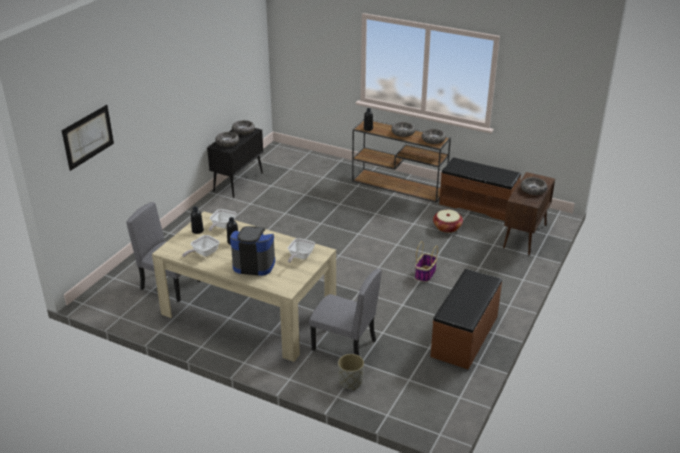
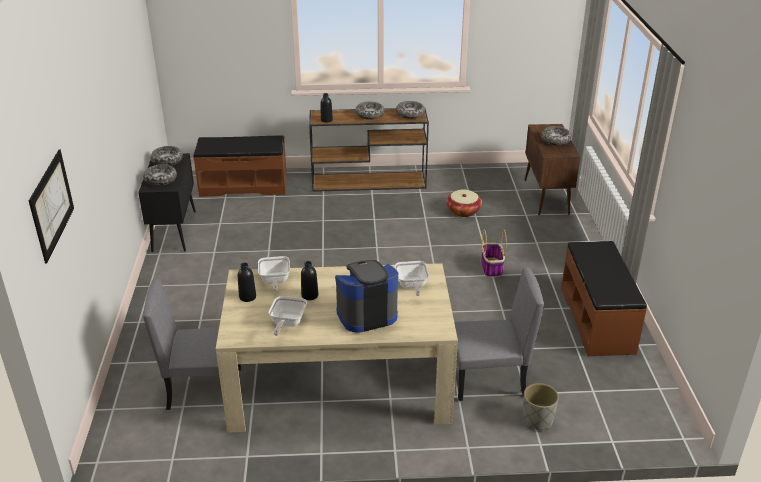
camera: 30 degrees left, 0 degrees up
(477, 205) = (470, 179): brown bench -> brown bench (243, 186)

